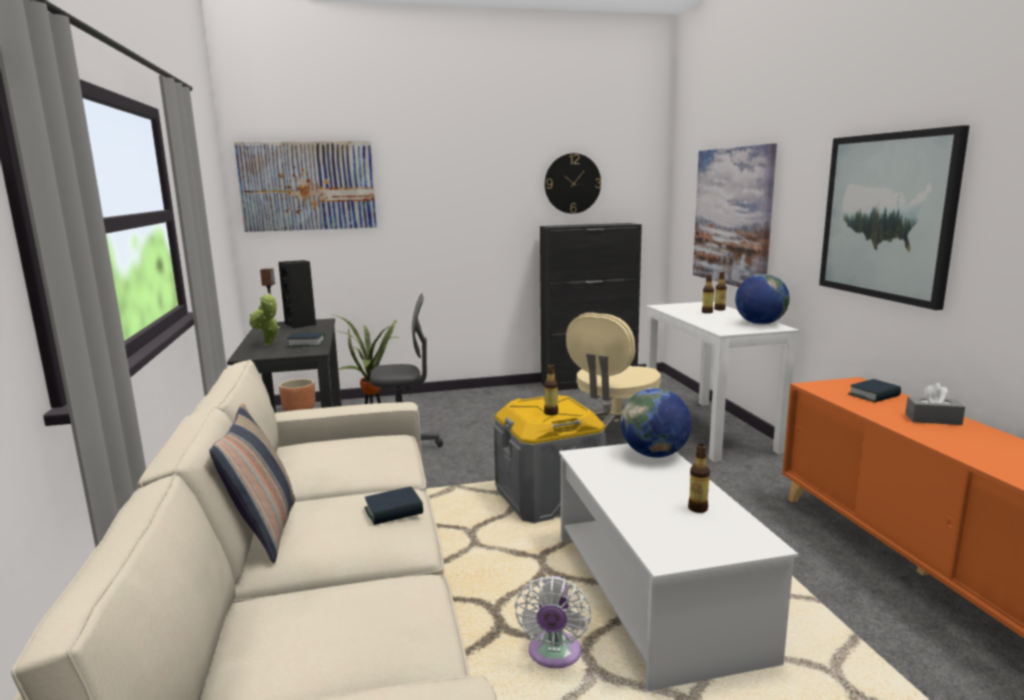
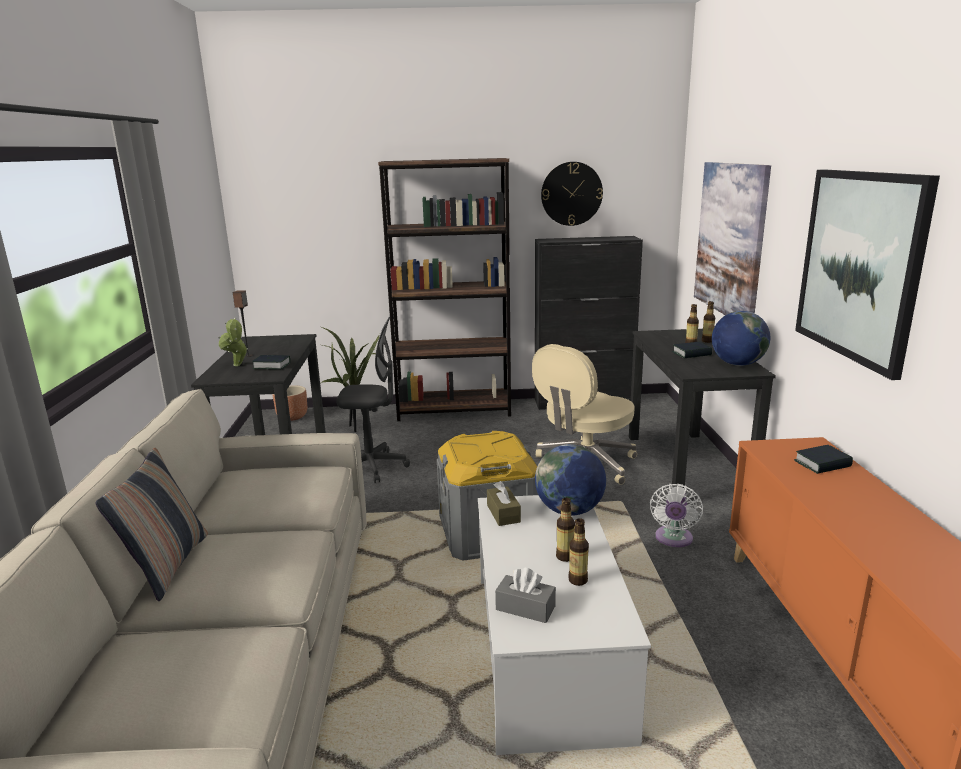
camera: 10 degrees right, 5 degrees up
(301, 325) = (280, 341): black speaker -> none
(308, 186) = (299, 198): picture -> none
(394, 511) = (285, 556): book -> book (691, 354)
(466, 396) = (454, 410): none -> brown bookcase
(551, 413) = (485, 454): bottle -> bottle (565, 557)
(554, 655) = (424, 705): white fan -> white fan (673, 539)
(592, 461) = (503, 513): none -> brown tissue box
(709, 429) = (686, 466): white desk -> black desk
(933, 419) = (868, 502): grey tissue box -> grey tissue box (525, 608)

